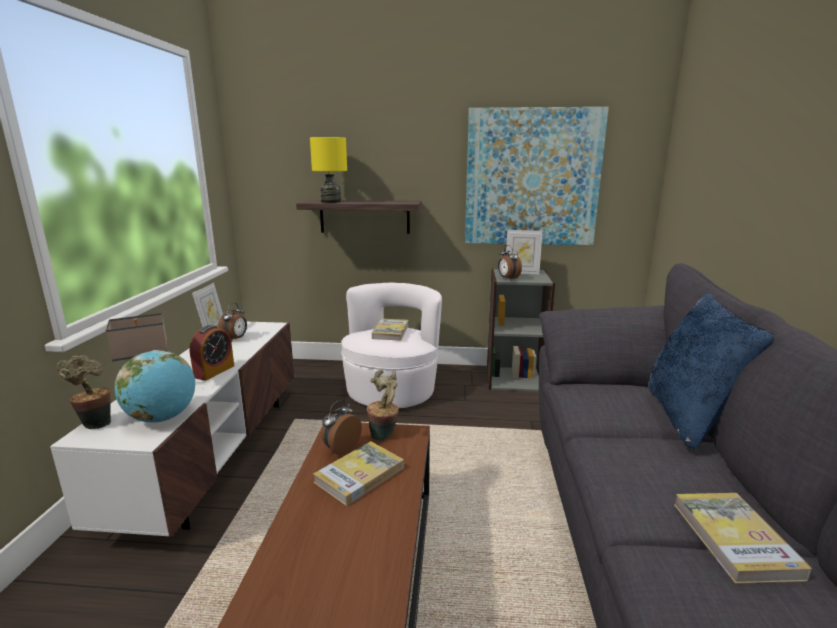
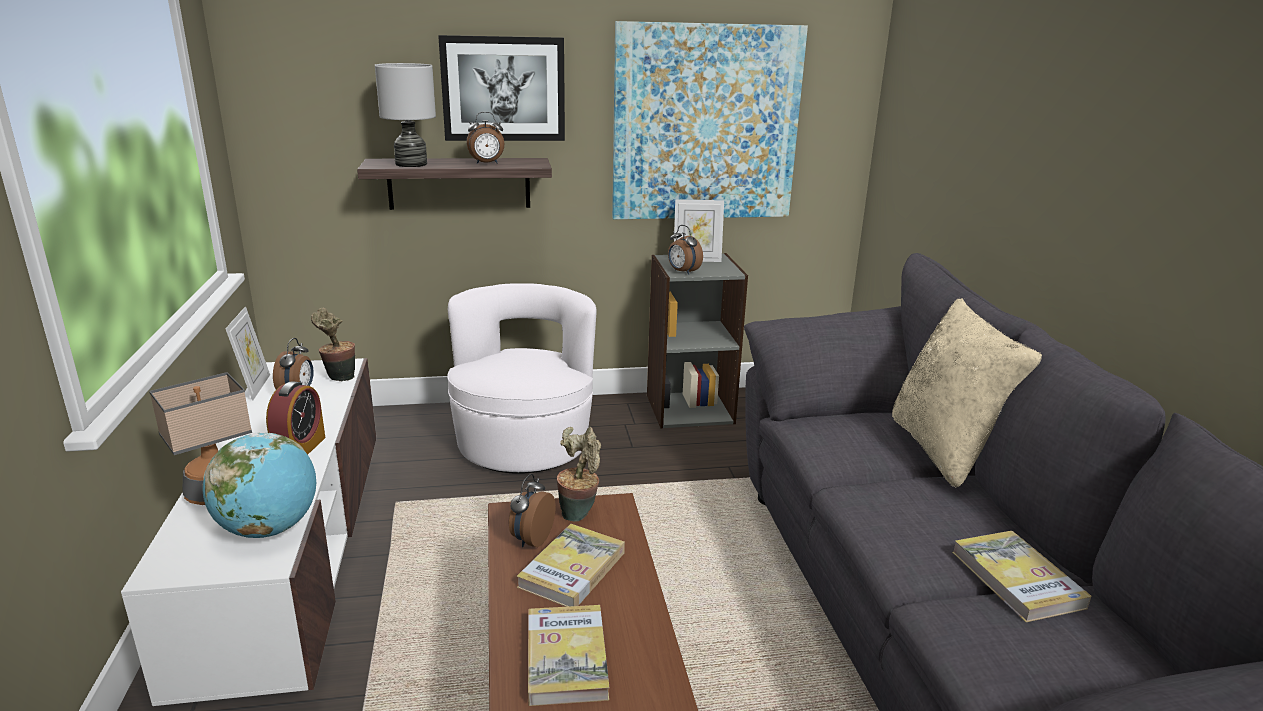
camera: 15 degrees left, 5 degrees up
(95, 423) = (168, 550): potted plant -> potted plant (339, 377)
(331, 201) = (411, 164): yellow table lamp -> grey table lamp
(378, 202) = (487, 163): none -> alarm clock
(390, 331) = (522, 359): book -> book (566, 658)
(394, 155) = (503, 89): none -> picture
(687, 422) = (942, 454): blue pillow -> beige pillow

